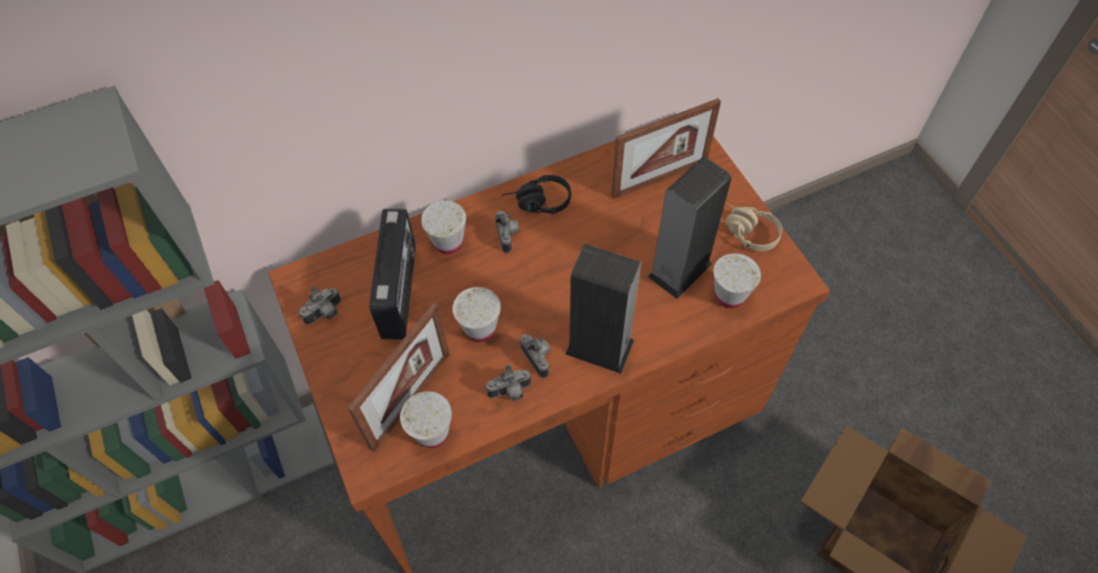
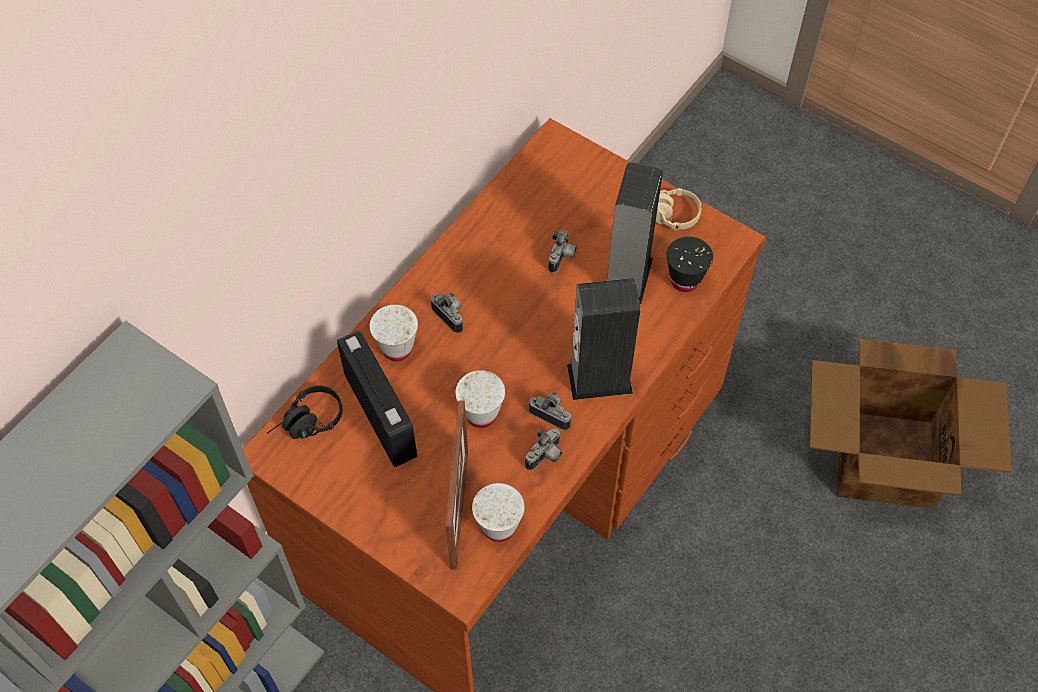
camera: 30 degrees left, 0 degrees up
(325, 314) = (322, 471): camera -> camera (562, 258)
(537, 203) = (458, 272): black headphones -> black headphones (307, 424)
(659, 178) = (558, 198): picture frame -> none
(729, 296) = (684, 280): white cup -> black cup

